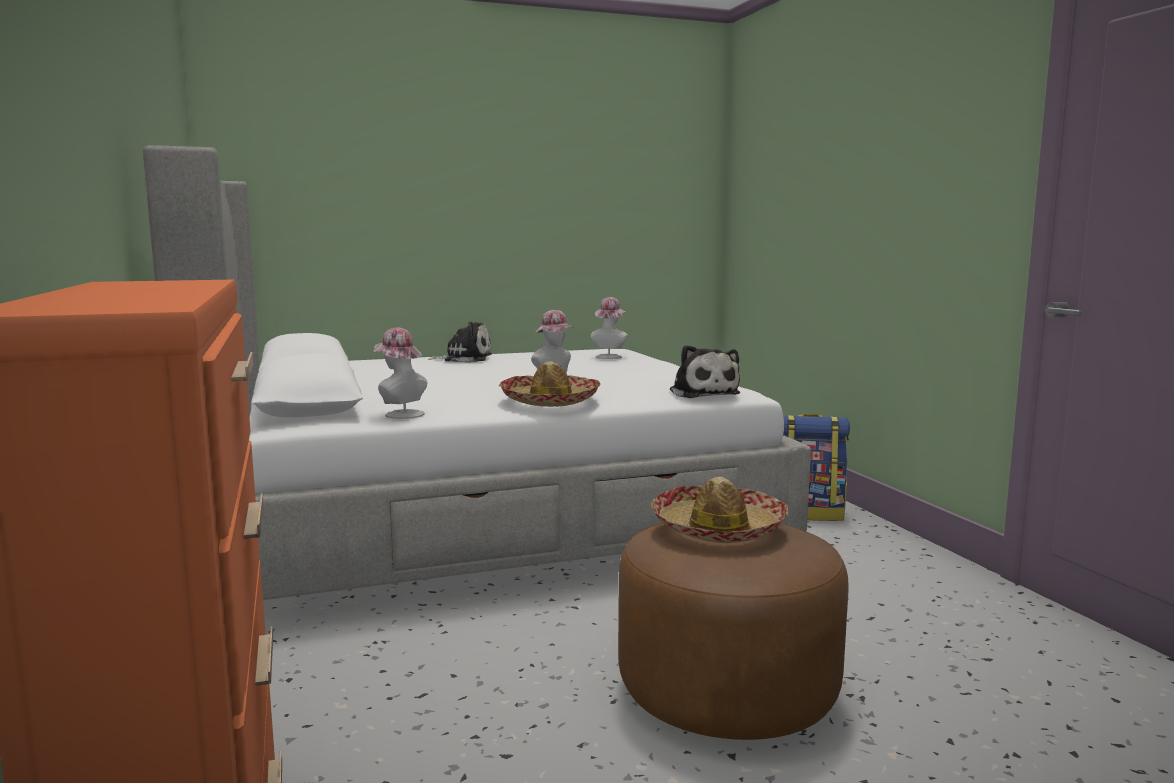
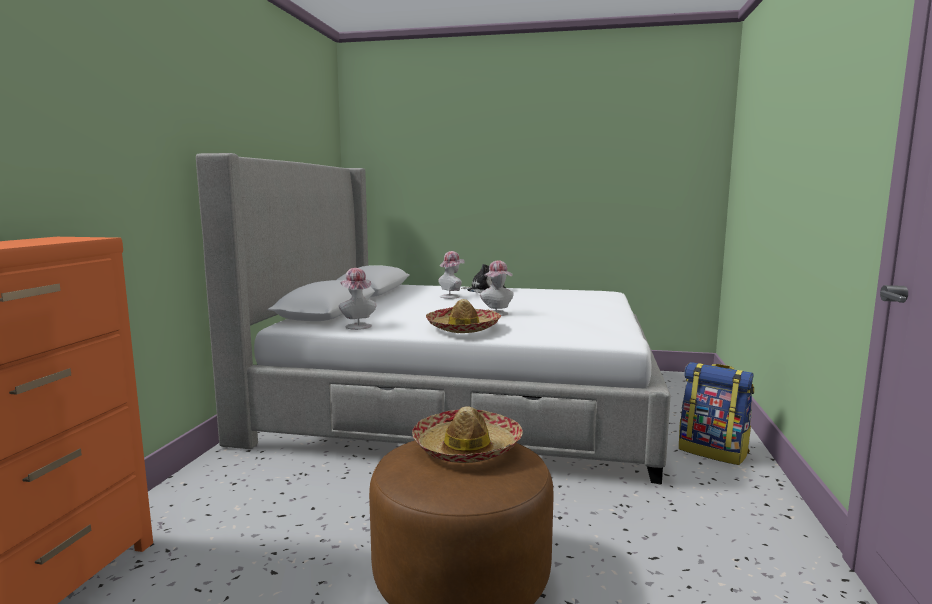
camera: 30 degrees right, 0 degrees up
(609, 356) = (587, 297): hat -> hat (451, 296)
(703, 393) = (587, 335): plush toy -> none

